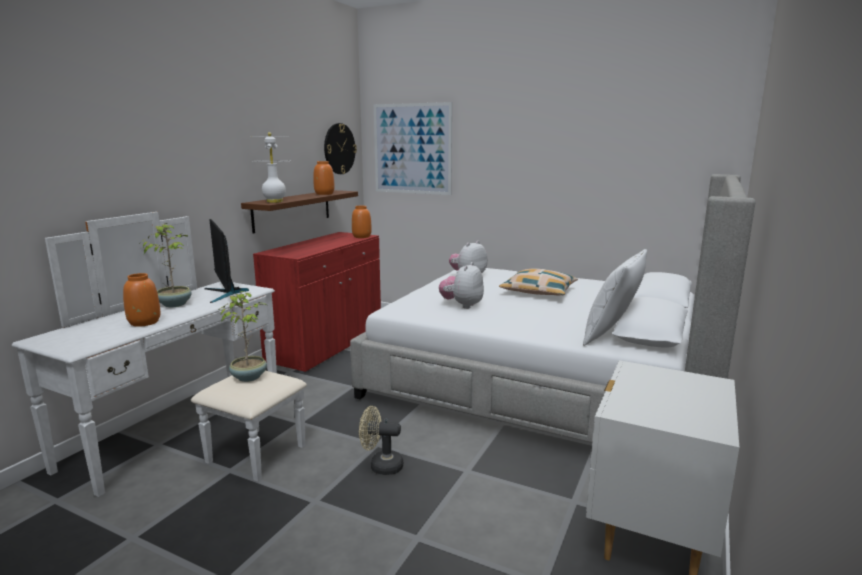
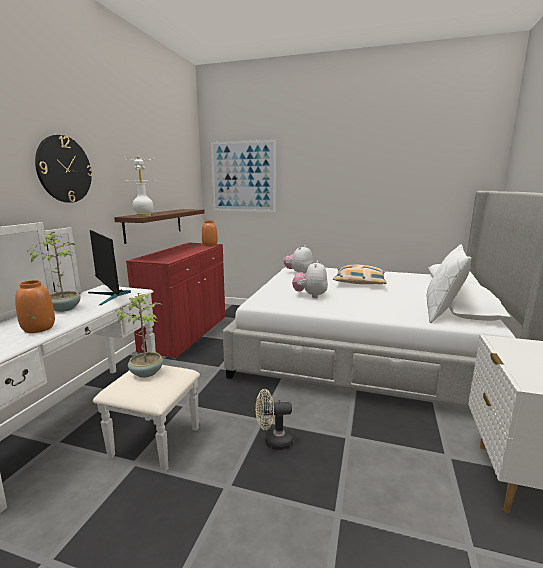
camera: 10 degrees left, 0 degrees up
(324, 194) = (179, 211): orange vase -> none
(339, 149) = (186, 176): wall clock -> wall clock (64, 169)

